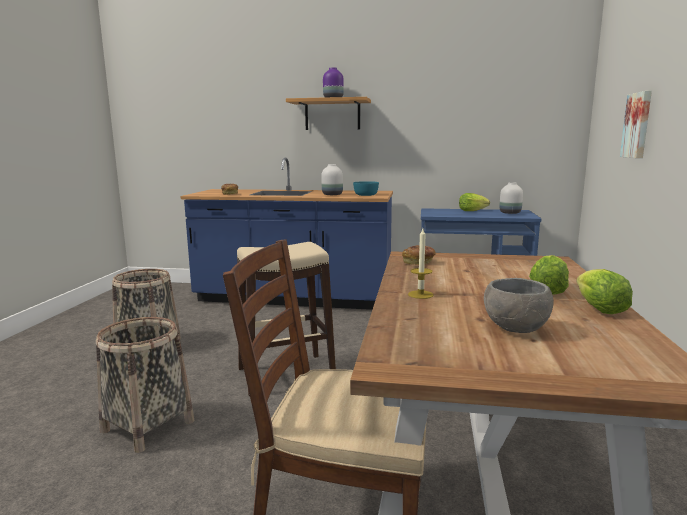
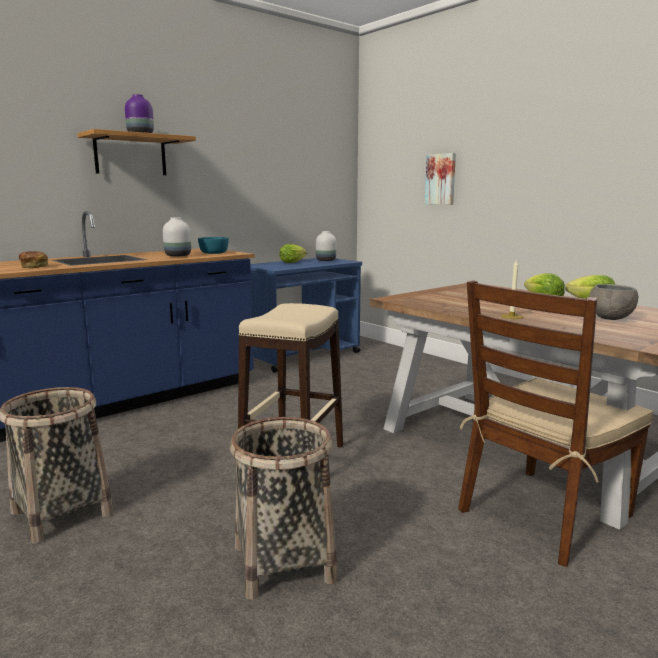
camera: 50 degrees left, 0 degrees up
(418, 263) = (424, 301): bread -> none

